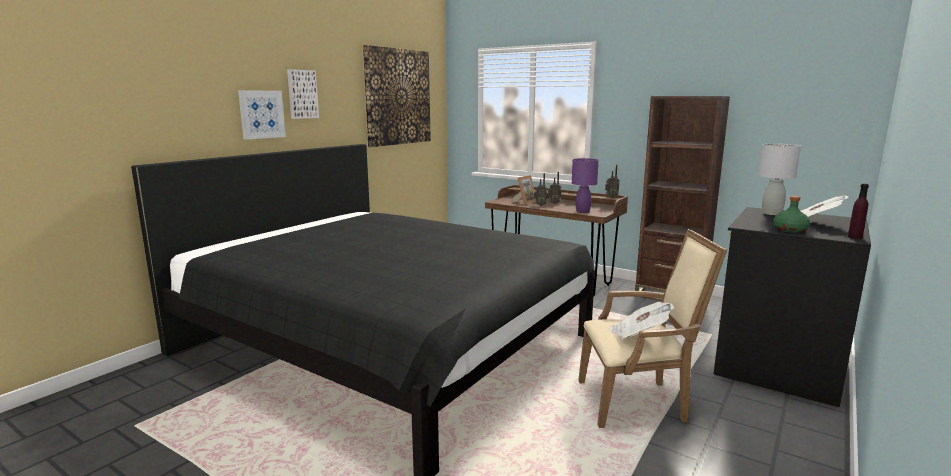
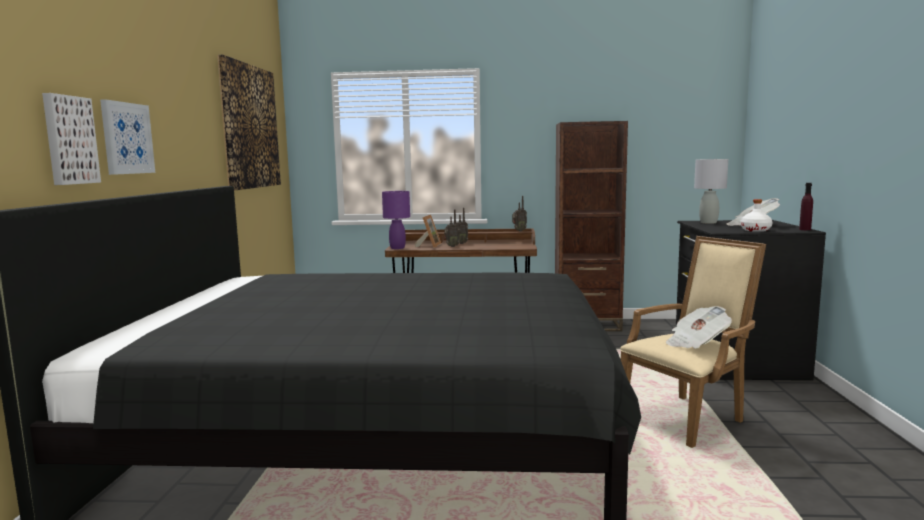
camera: 30 degrees left, 5 degrees down
(302, 94) = (166, 113): picture -> picture (69, 140)
(583, 212) = (506, 247): purple table lamp -> purple table lamp (398, 248)
(790, 230) = (755, 230): green bottle -> white bottle

